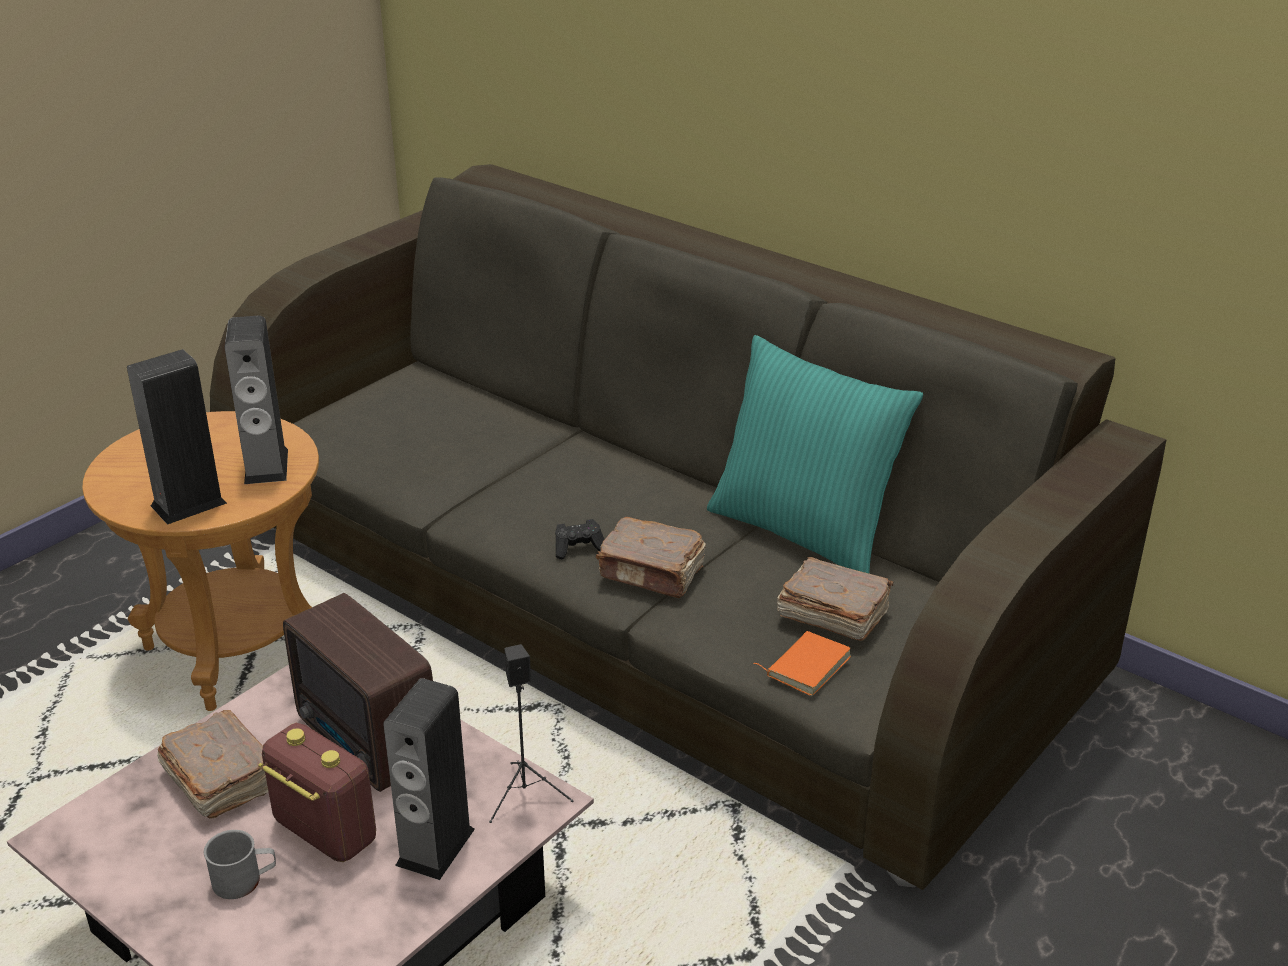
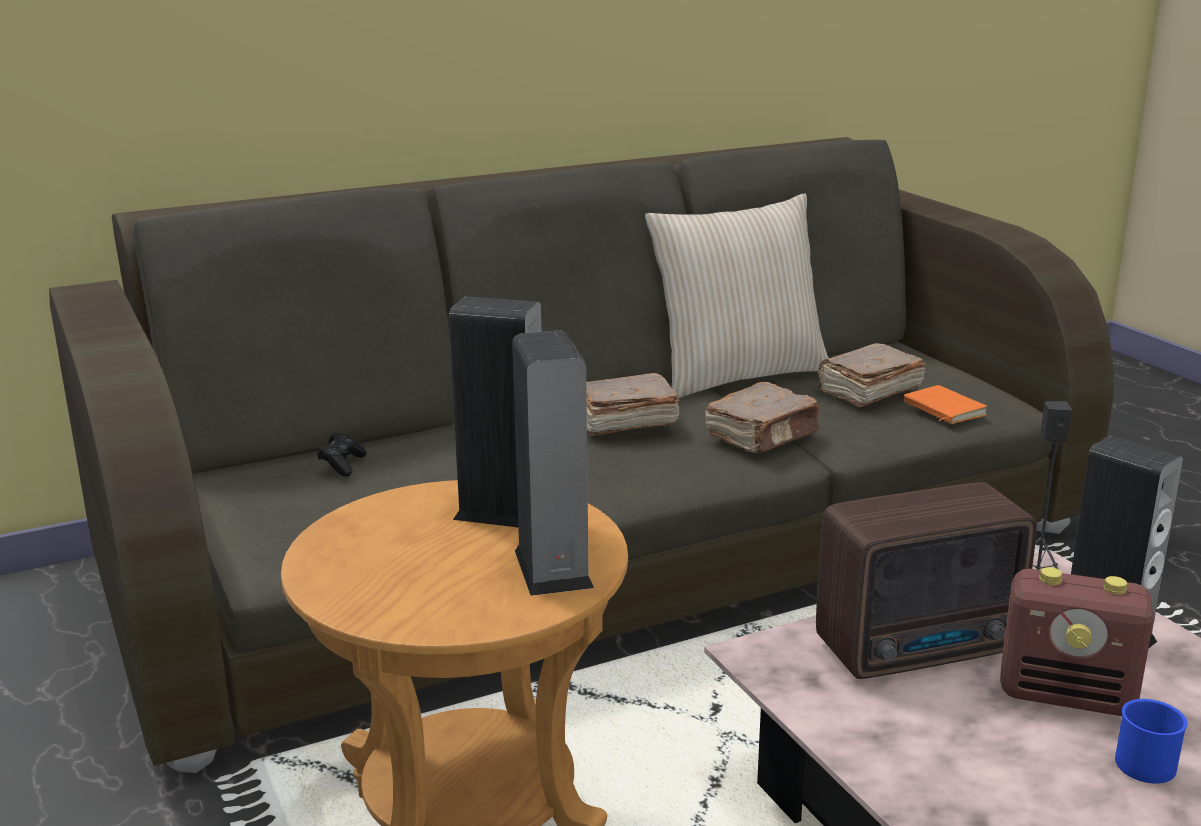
camera: 65 degrees left, 10 degrees down
(221, 779) = (950, 754): brown book -> brown book (624, 422)
(244, 880) = (1143, 759): grey mug -> blue mug
(324, 831) = (1067, 696): radio -> radio turned 135 degrees counterclockwise
(579, 548) = (690, 459): black game controller -> black game controller (342, 465)
(804, 531) = (738, 375): turquoise pillow -> beige pillow

